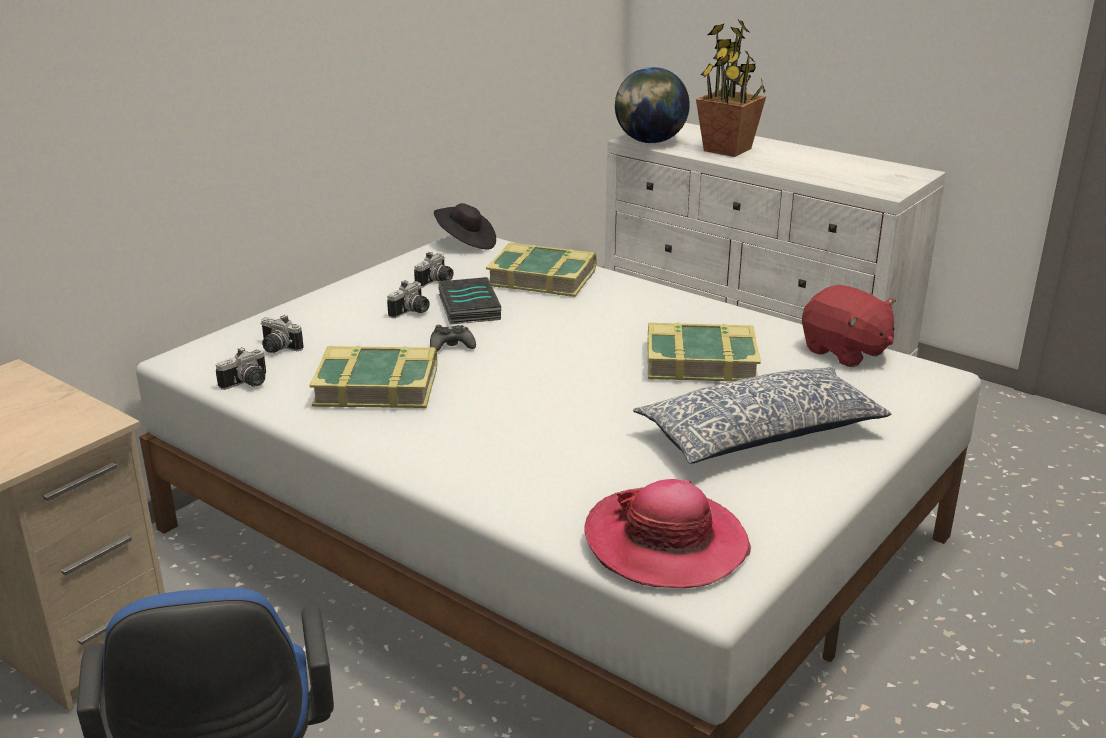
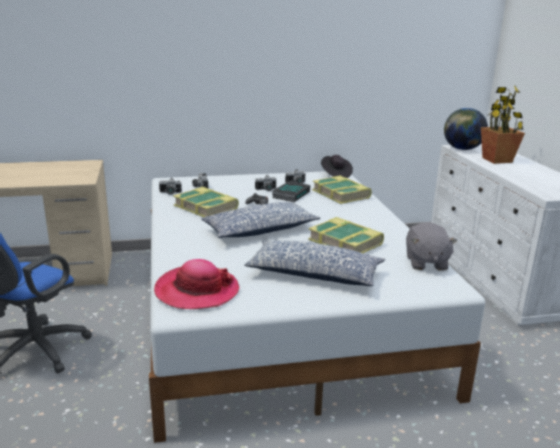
camera: 40 degrees right, 5 degrees down
(548, 393) = (259, 230): none -> pillow
(845, 352) = (425, 263): red plush toy -> grey plush toy

